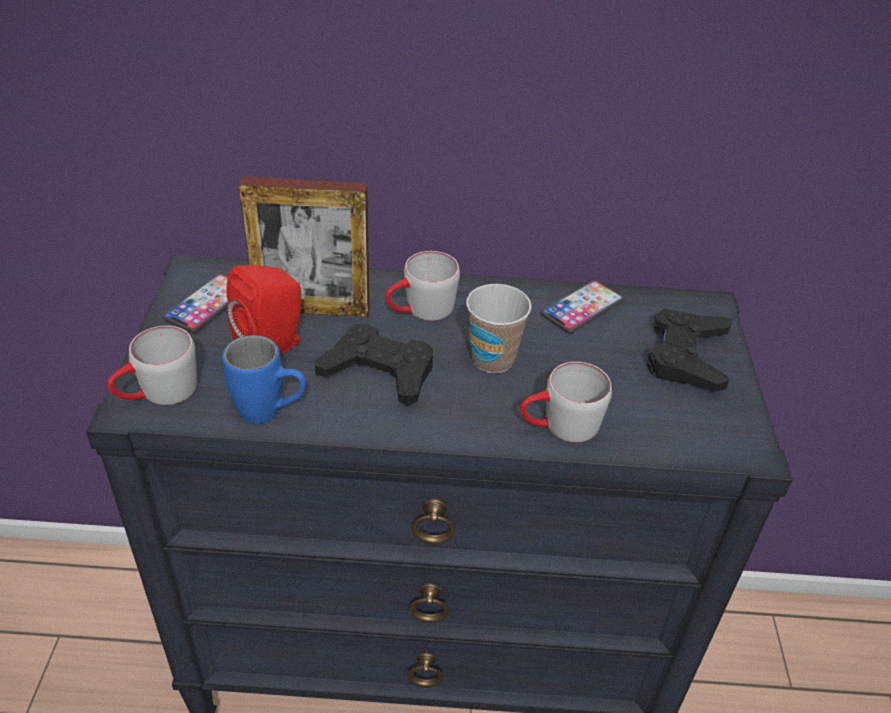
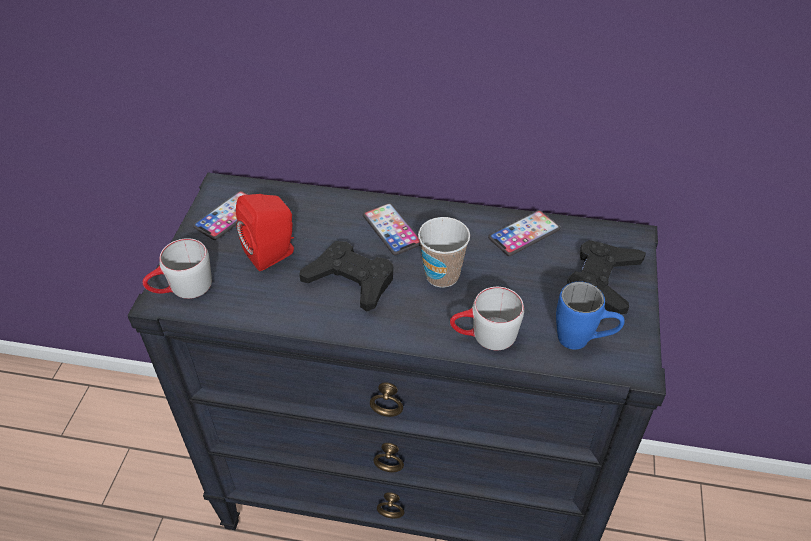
camera: 10 degrees right, 5 degrees up
(271, 413) = (263, 310): blue mug -> blue mug (583, 341)
(312, 309) = (308, 224): picture frame -> none
(420, 310) = (392, 230): grey mug -> phone

